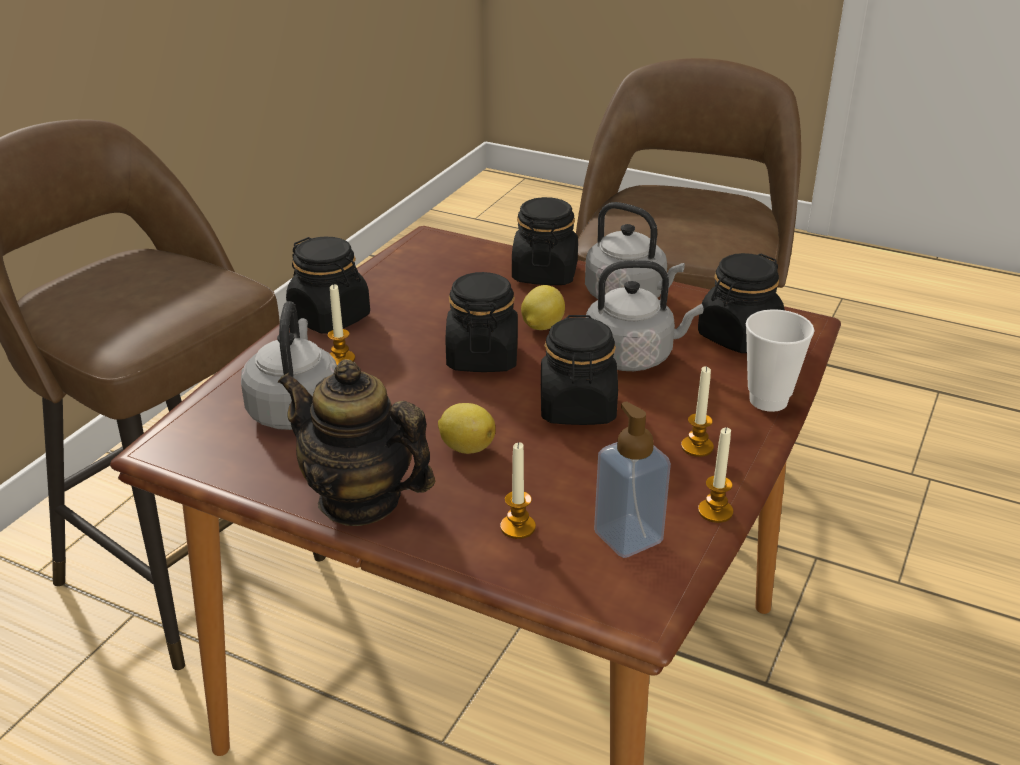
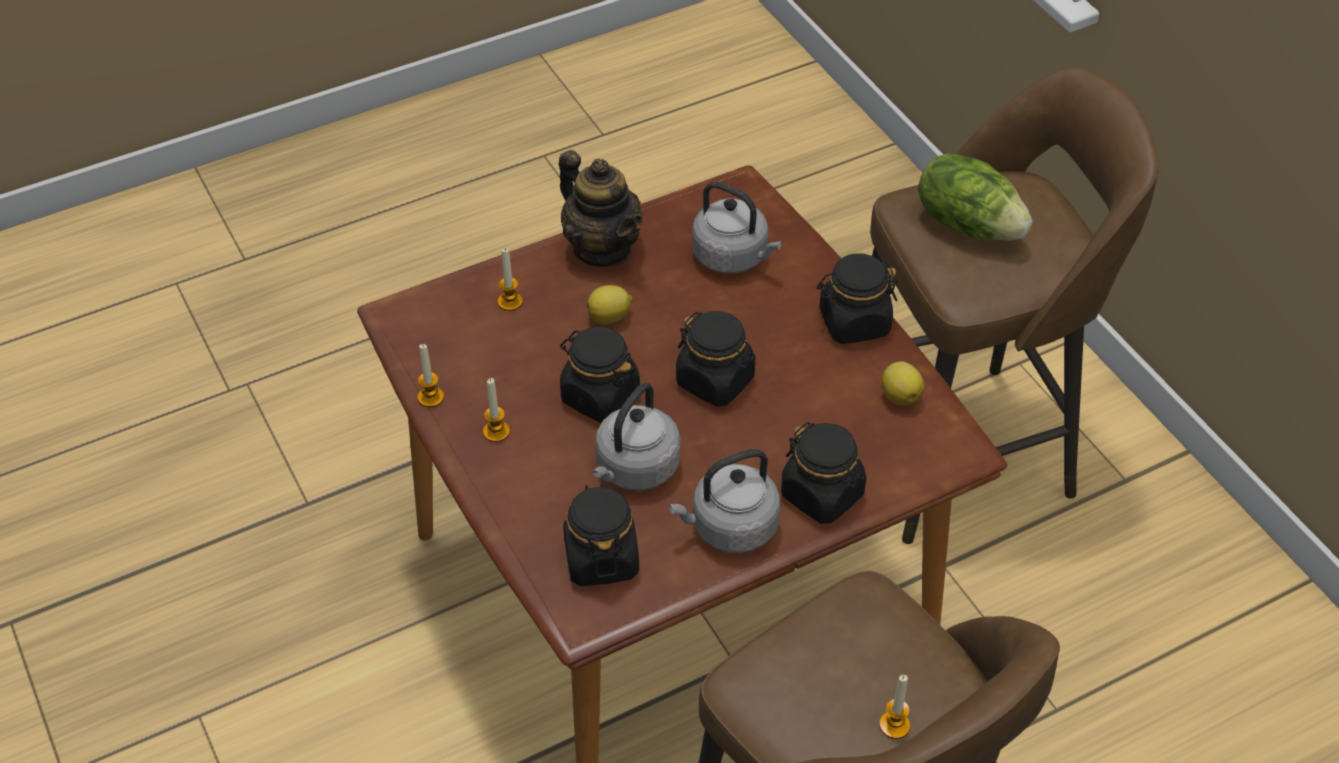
camera: 125 degrees right, 15 degrees up
(133, 304) = (968, 223): none -> lettuce
(341, 359) = (782, 304): candle -> candle (894, 725)
(360, 500) = (603, 248): teapot -> teapot turned 75 degrees clockwise
(541, 326) = (731, 440): lemon -> lemon (900, 395)
(628, 537) = (452, 344): soap dispenser -> none
(768, 400) = (505, 510): cup -> none

